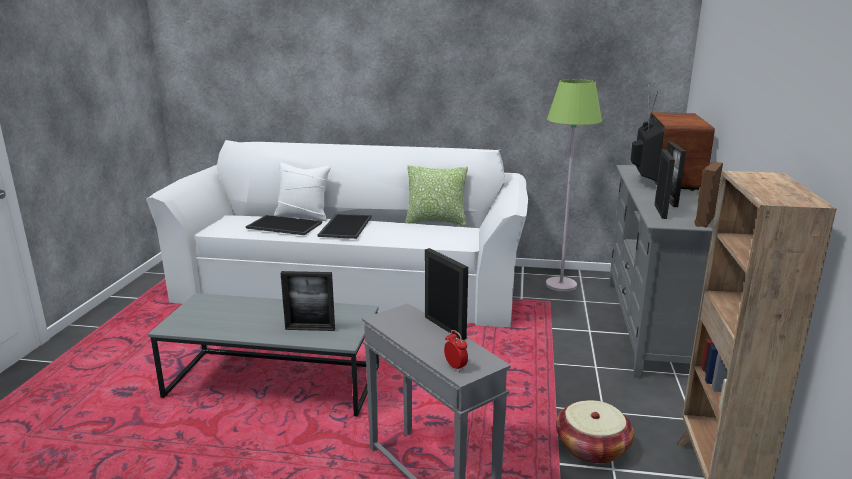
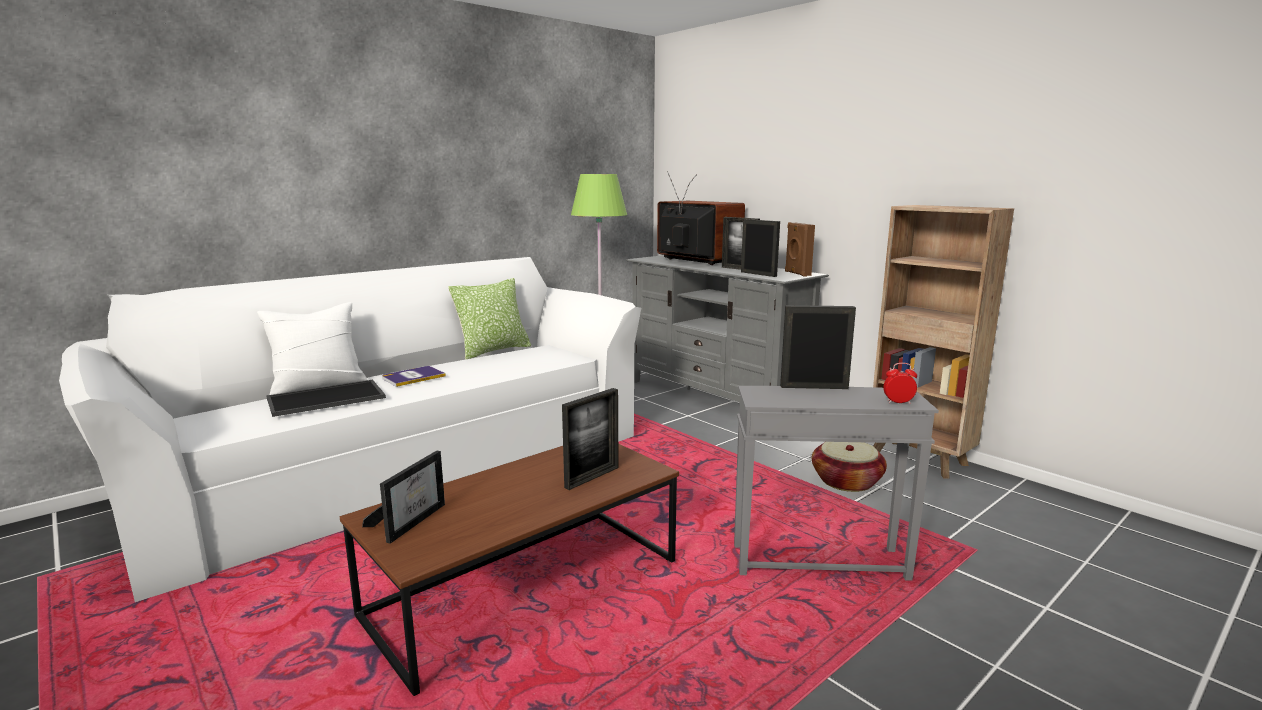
camera: 50 degrees left, 5 degrees down
(206, 308) = (411, 520): none -> picture frame
(274, 383) = (525, 589): grey coffee table -> brown coffee table
(344, 226) = (413, 377): tray -> book

